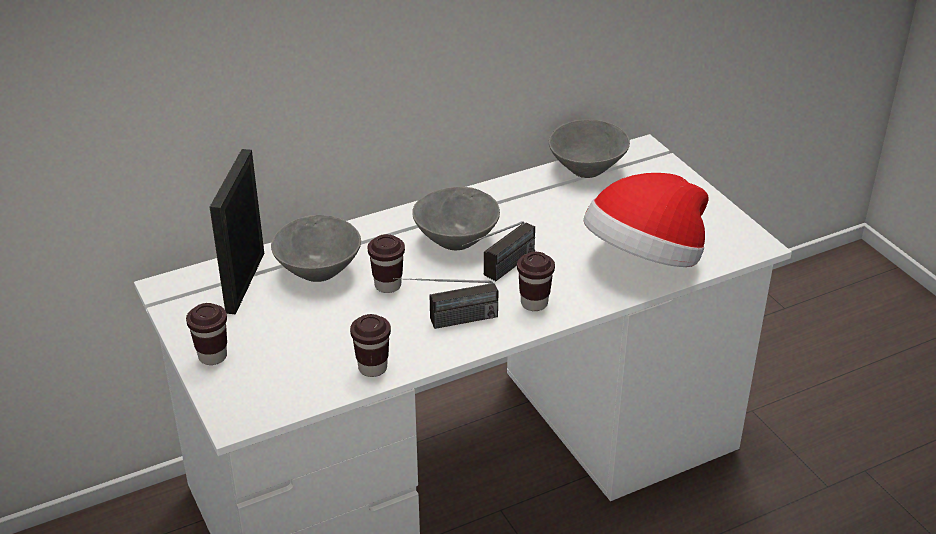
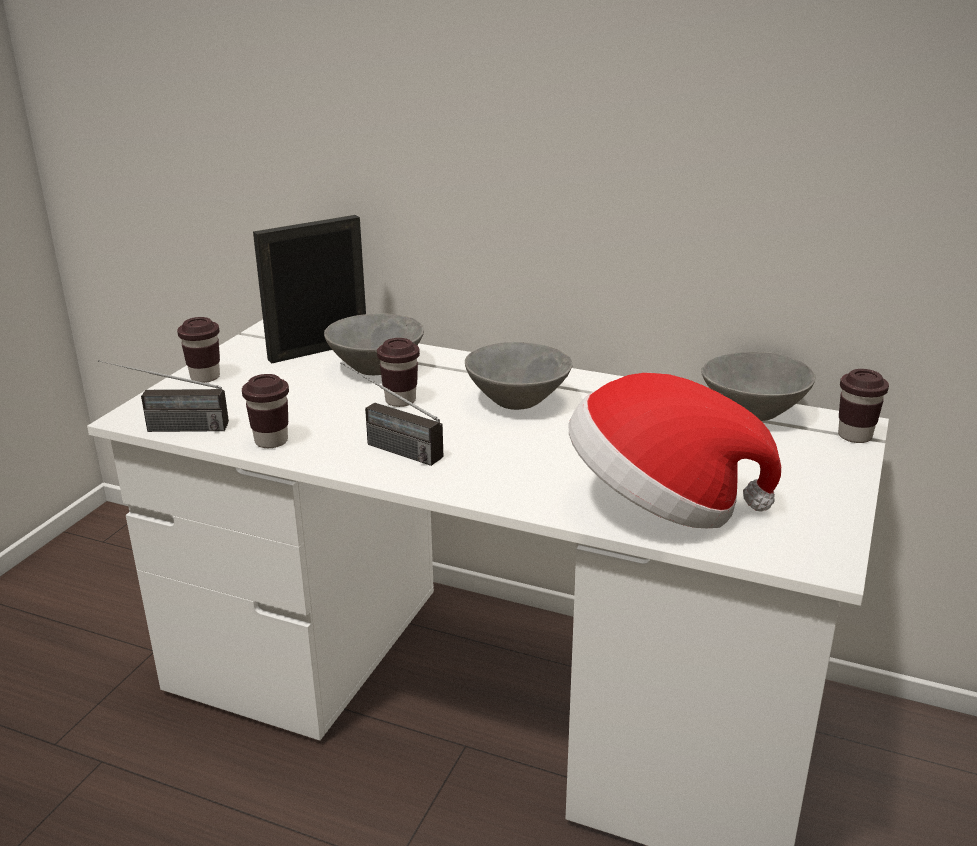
camera: 50 degrees right, 10 degrees down
(500, 272) = (503, 439): radio -> radio (166, 428)
(534, 303) = (482, 475): brown cup -> brown cup (854, 436)

